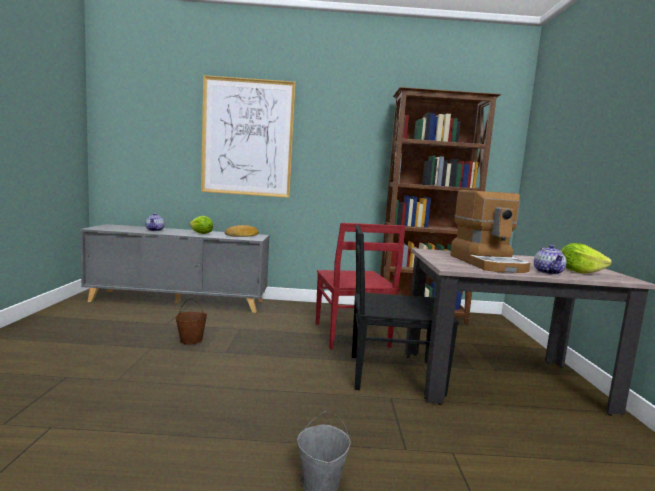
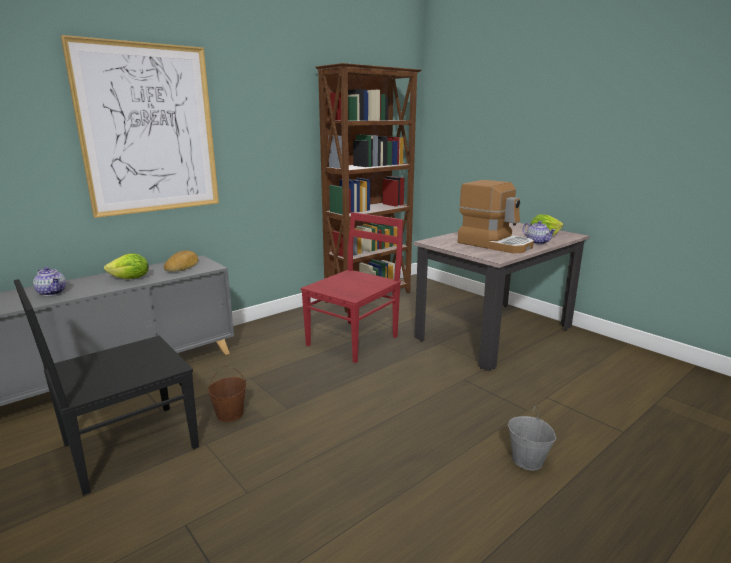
camera: 40 degrees left, 10 degrees up
(351, 336) = (354, 340): red chair -> red chair turned 90 degrees counterclockwise
(391, 374) = (435, 360): black chair -> black chair (127, 447)

